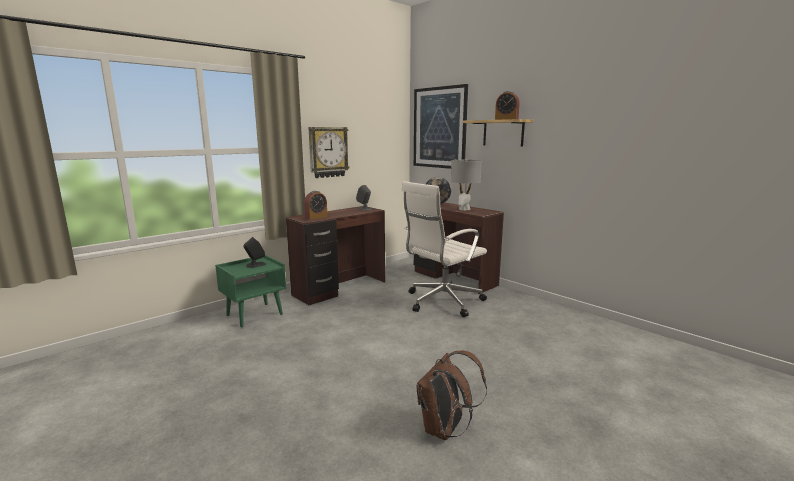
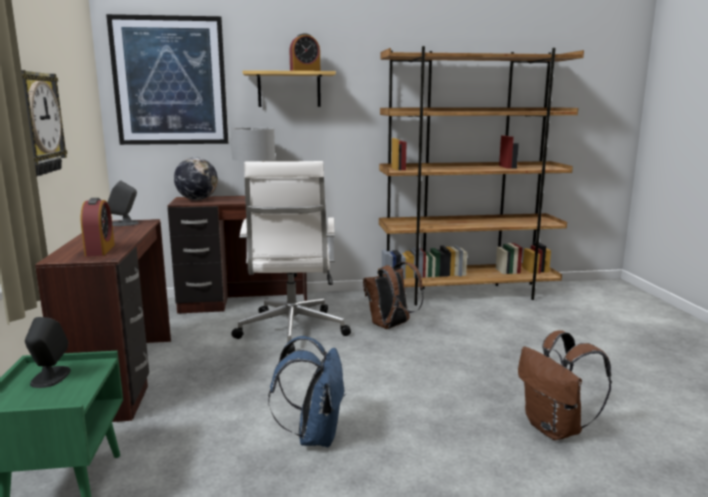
camera: 55 degrees left, 0 degrees up
(340, 348) = (314, 436): none -> blue backpack
(502, 325) = (391, 326): none -> brown backpack
(620, 333) = (467, 294): none -> brown bookcase

